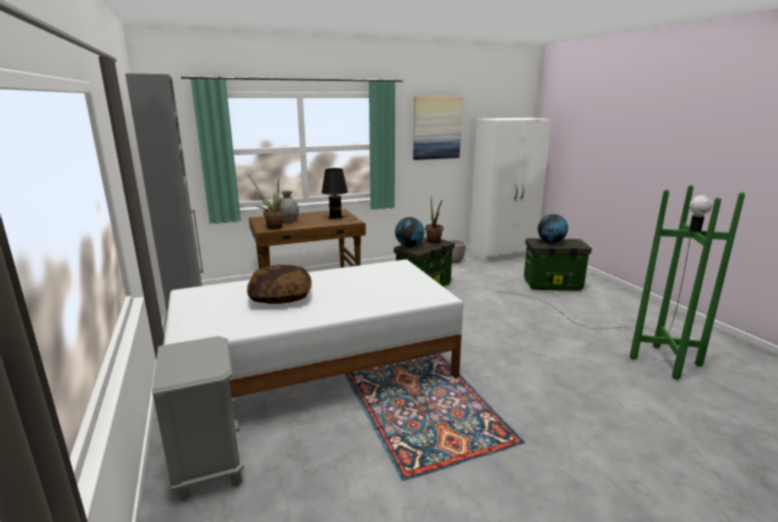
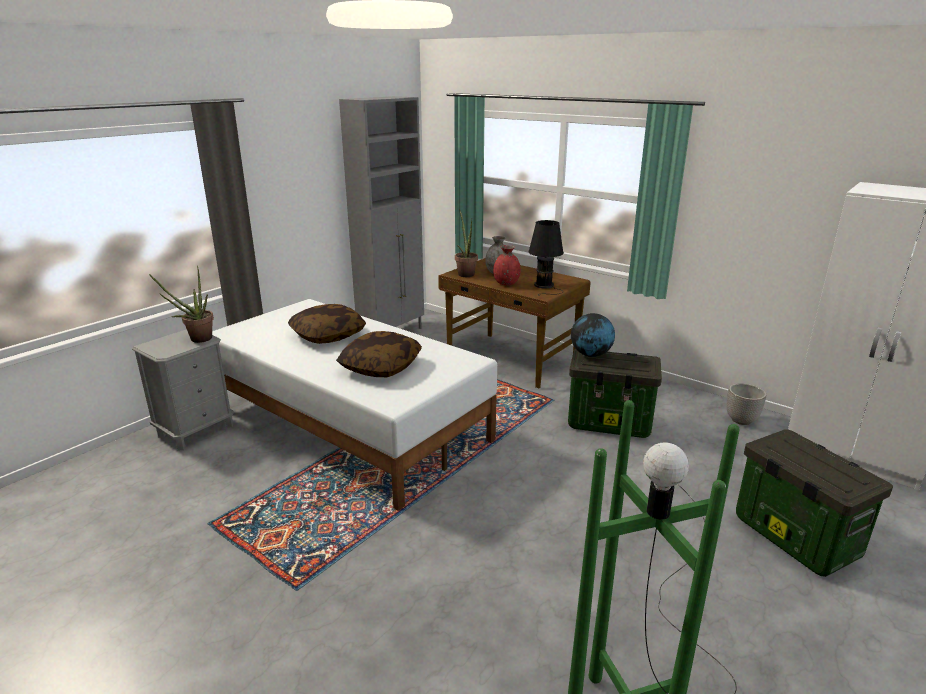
camera: 60 degrees right, 5 degrees up
(314, 223) = (506, 283): none -> red vase
(374, 289) = (381, 367): none -> pillow
(434, 242) = (631, 365): potted plant -> potted plant (196, 339)
(436, 128) = (771, 188): picture -> none
(551, 242) = (799, 455): globe -> none

